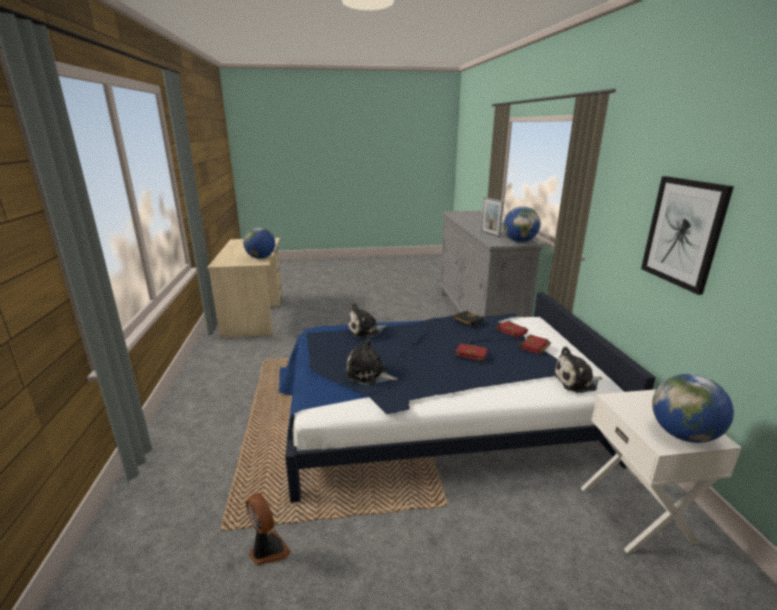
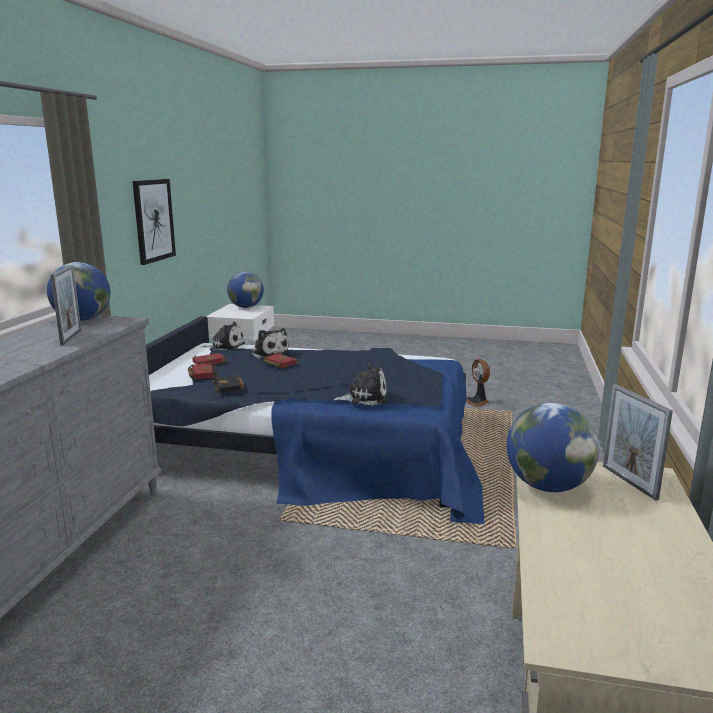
camera: 160 degrees left, 5 degrees down
(229, 261) = (629, 482): none -> picture frame
(369, 375) = (389, 363): plush toy -> plush toy (268, 353)

